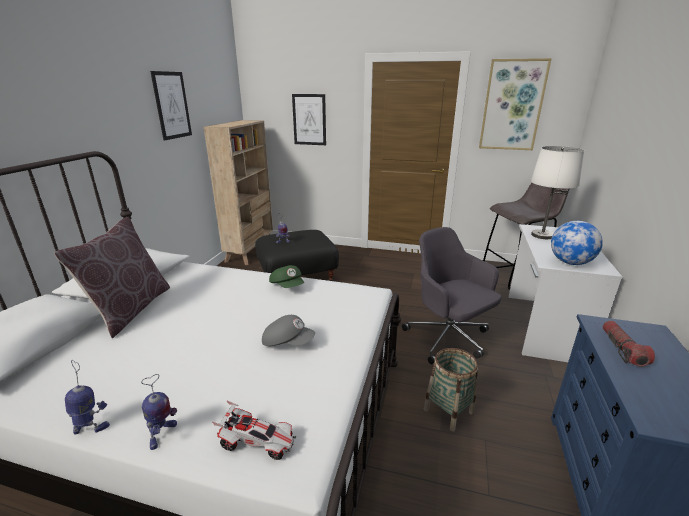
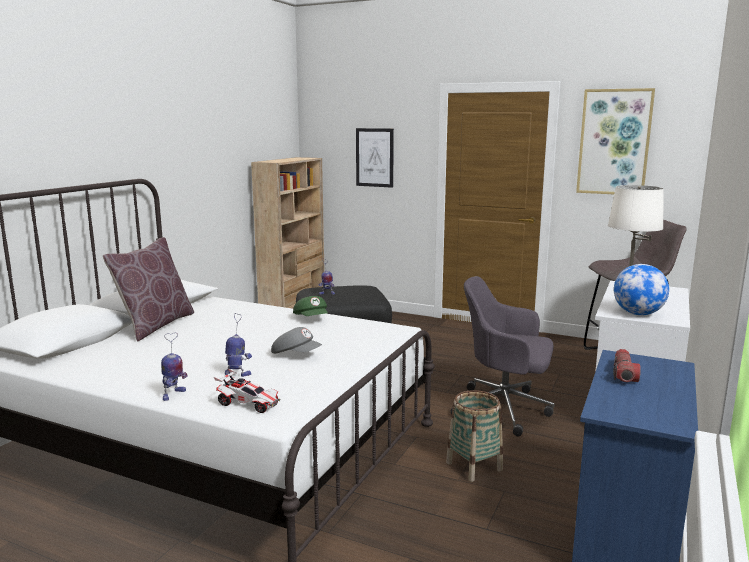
camera: 10 degrees right, 10 degrees down
(91, 427) = (118, 387): toy robot -> toy robot (237, 374)
(172, 105) = (220, 138): picture -> none
(448, 338) = (504, 409): grey office chair -> grey office chair turned 45 degrees counterclockwise

